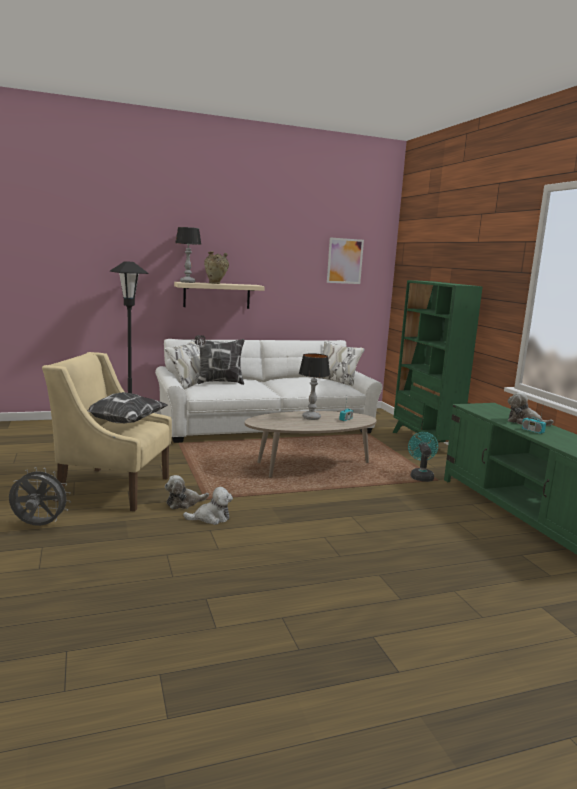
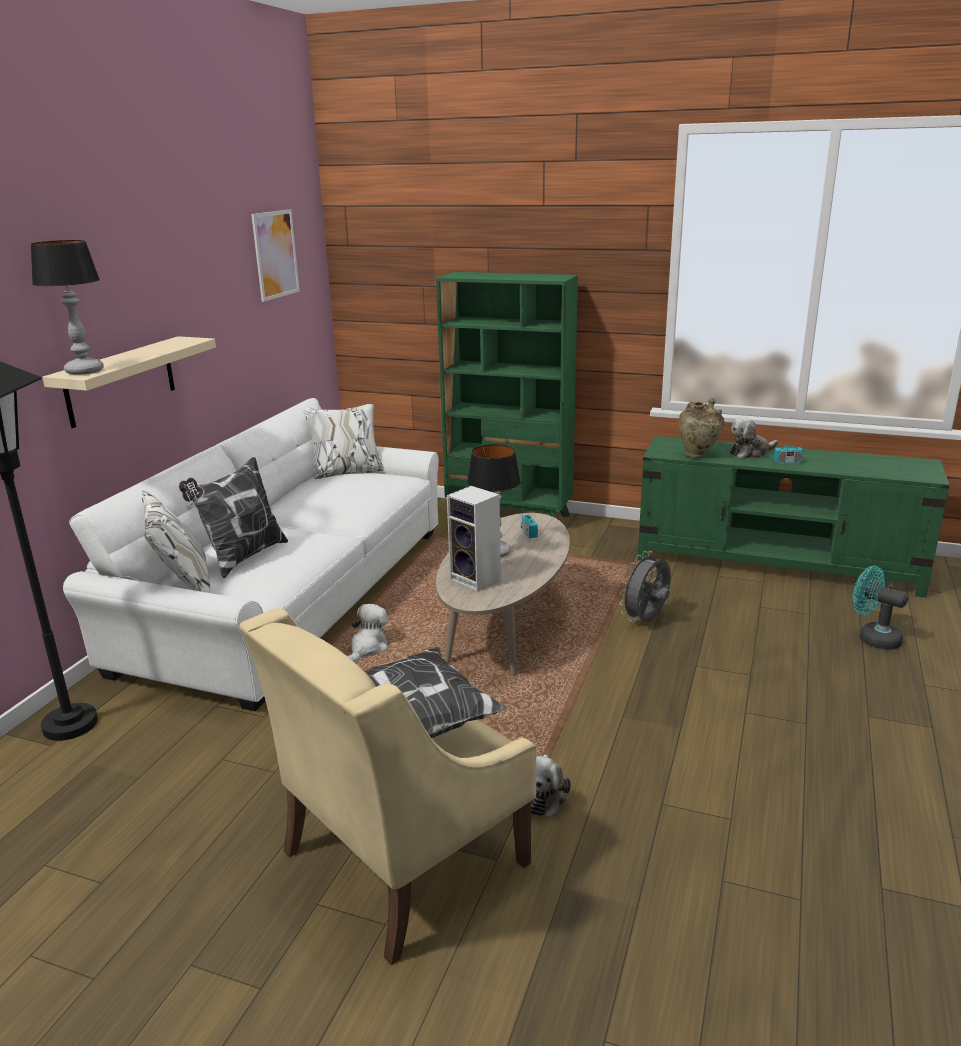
camera: 50 degrees left, 10 degrees up
(38, 526) = (503, 1021): grey fan -> grey fan (646, 620)
(211, 518) = (620, 787): plush toy -> plush toy (368, 648)
(216, 283) = (133, 357): beige vase -> beige vase (698, 455)
(277, 419) = (477, 580): none -> speaker
(421, 476) = (613, 568): turquoise fan -> turquoise fan (872, 638)

